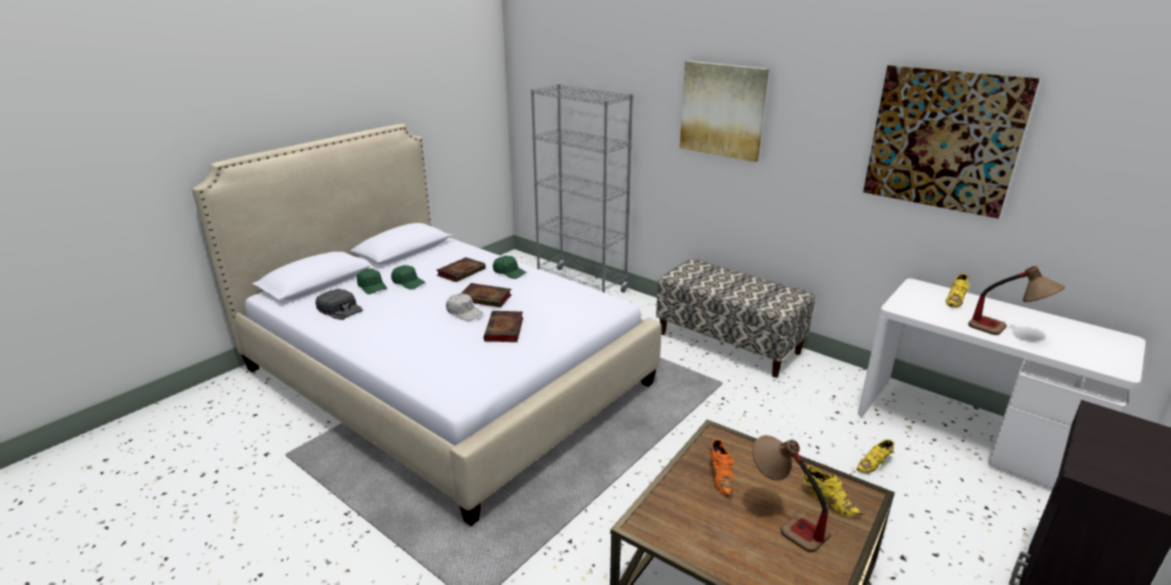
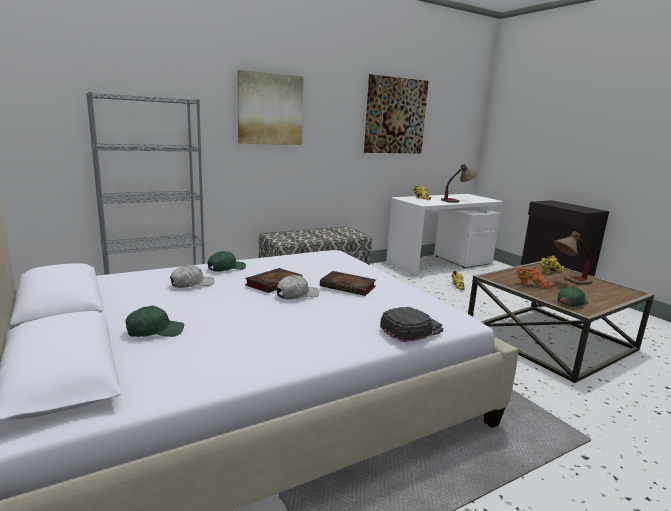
camera: 70 degrees left, 10 degrees down
(340, 309) = (199, 357): black cap -> black cap (411, 329)
(408, 282) = (177, 310): green cap -> green cap (571, 302)
(462, 272) = (192, 284): book -> white cap

